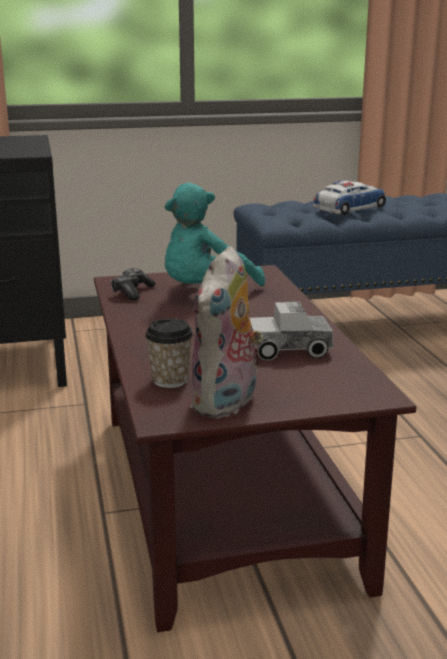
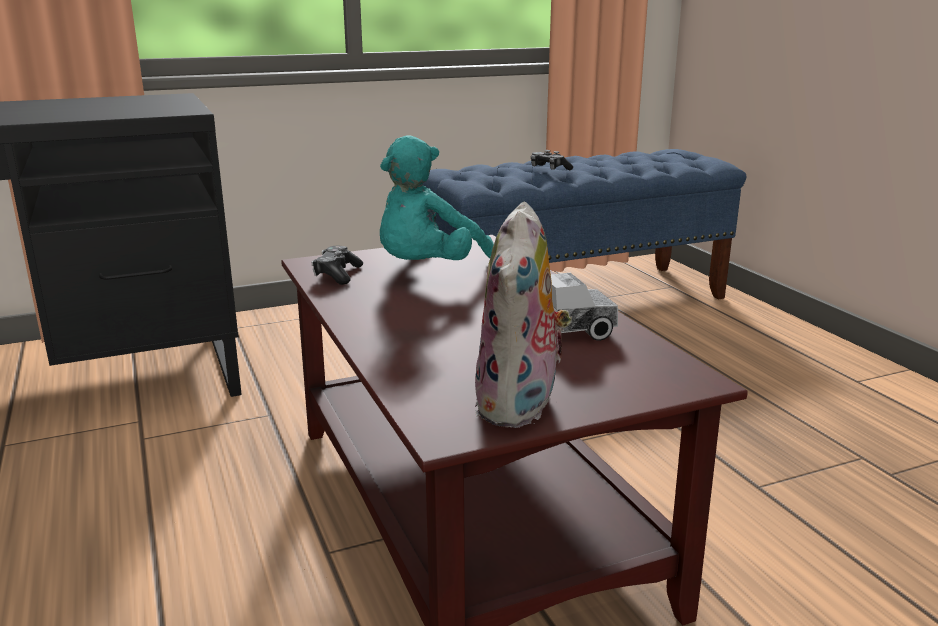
camera: 10 degrees left, 0 degrees up
(170, 380) = (434, 382): cup -> none
(349, 207) = (549, 169): toy car -> game controller

